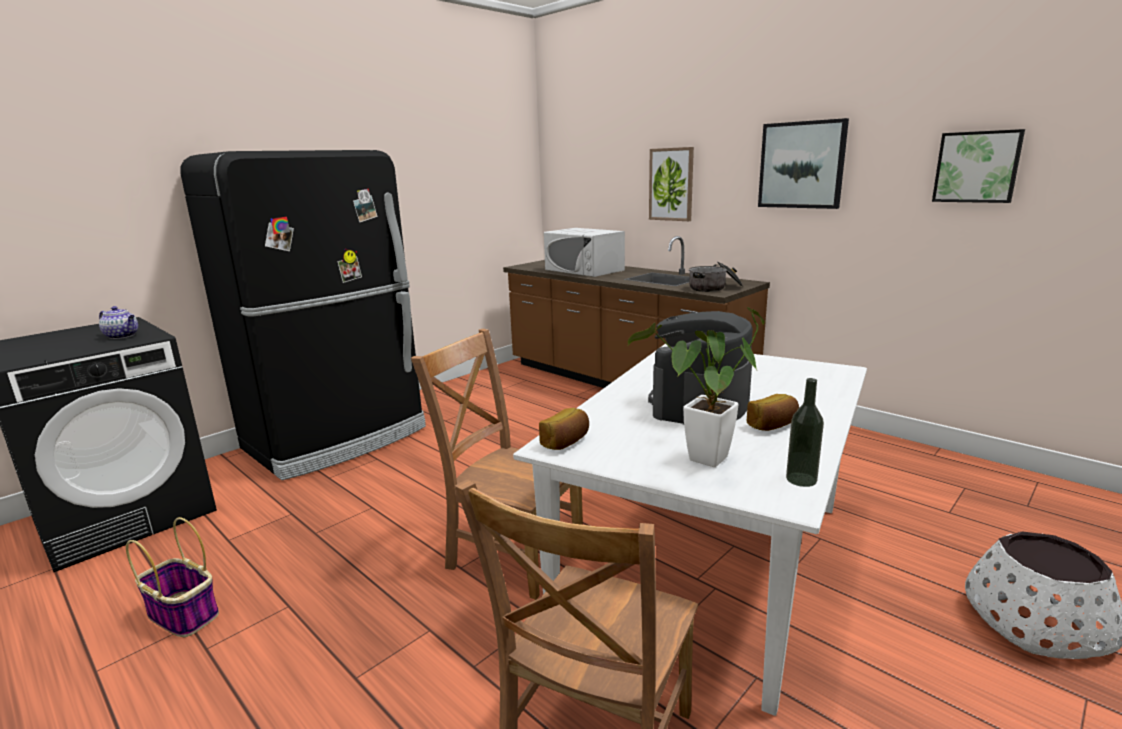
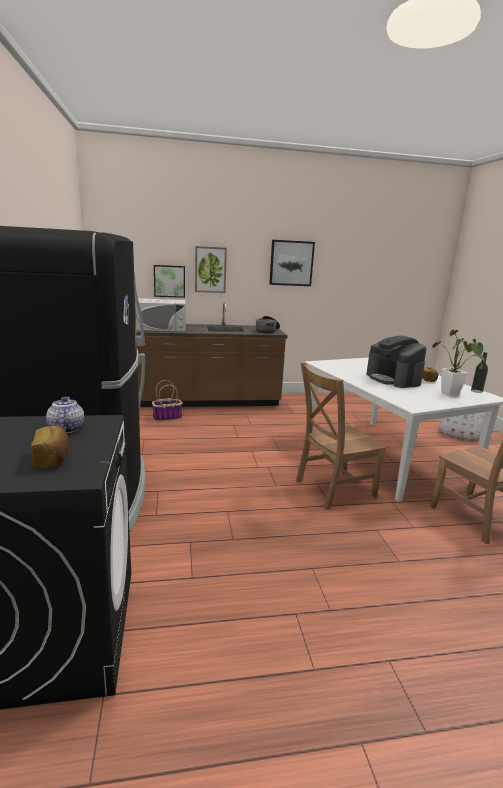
camera: 55 degrees left, 0 degrees up
(123, 336) = (66, 428): teapot -> teapot turned 75 degrees counterclockwise
(184, 615) = (279, 614): basket -> basket (167, 417)
(566, 442) = (411, 403): bread -> bread (52, 458)
(977, 167) = (364, 269): picture -> picture (169, 281)

